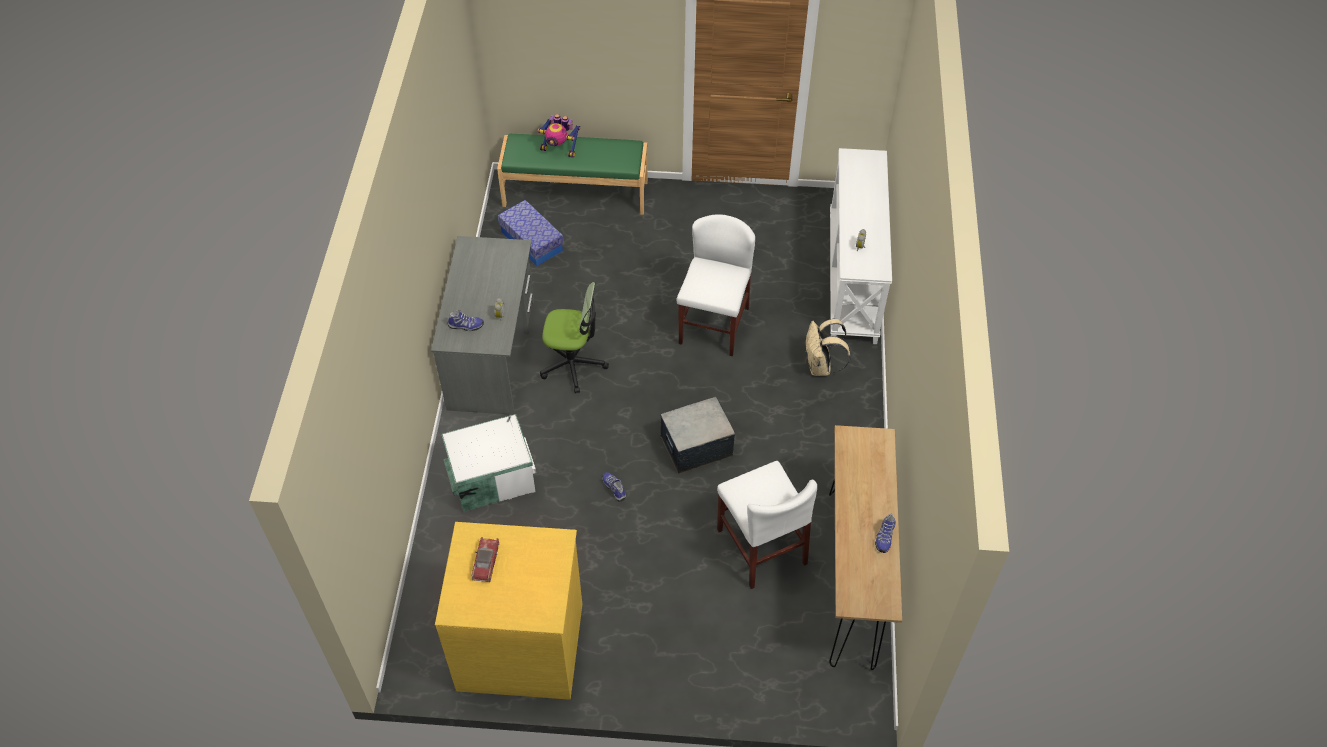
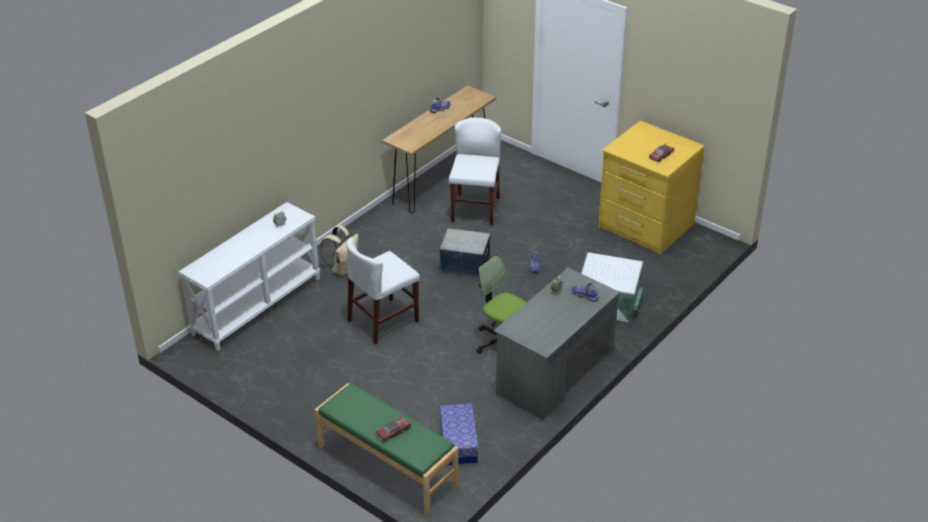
camera: 145 degrees left, 15 degrees down
(559, 149) = (393, 432): toy robot -> toy car

